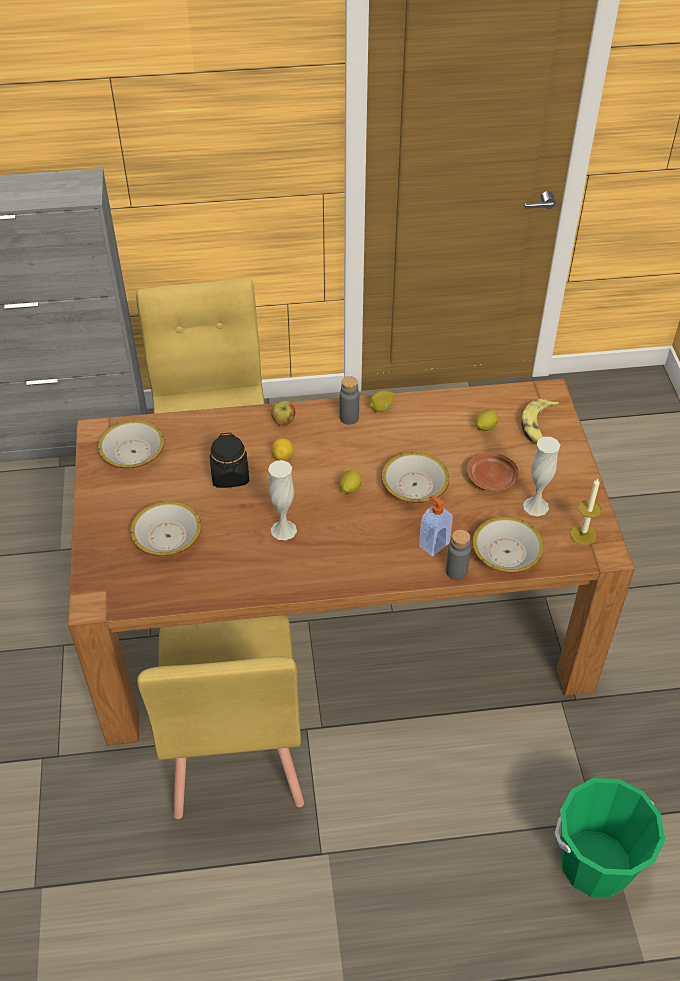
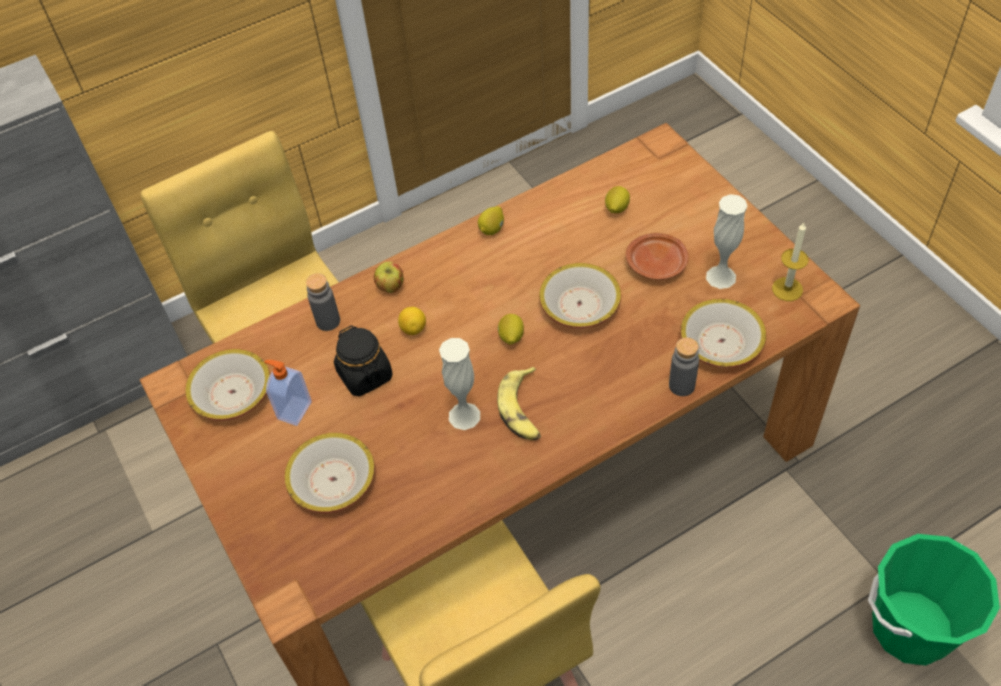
camera: 20 degrees left, 5 degrees up
(349, 418) = (462, 253): grey bottle -> grey bottle (328, 321)
(433, 544) = (639, 364): soap dispenser -> soap dispenser (293, 410)
(538, 426) = (671, 186): banana -> banana (523, 410)

